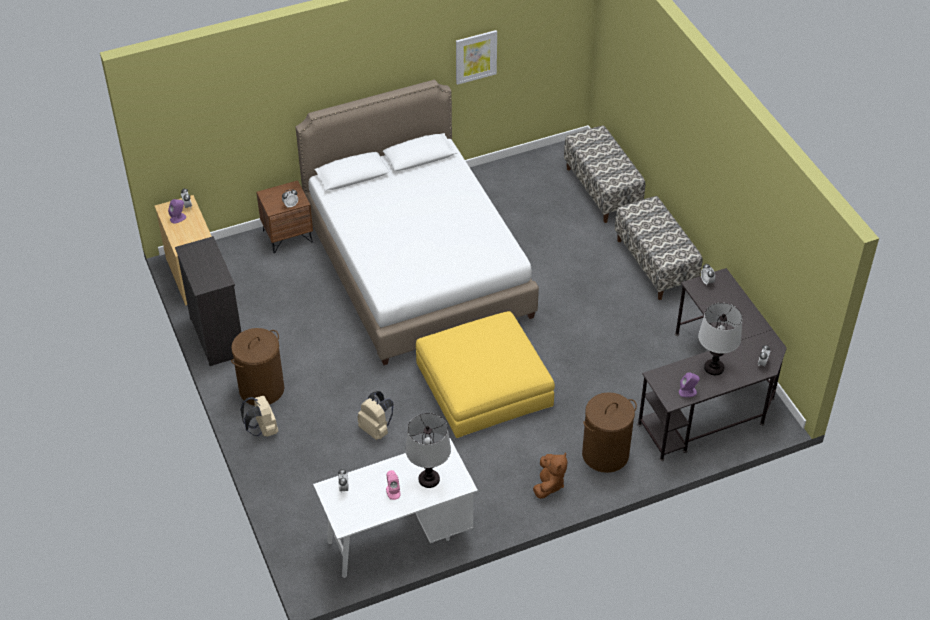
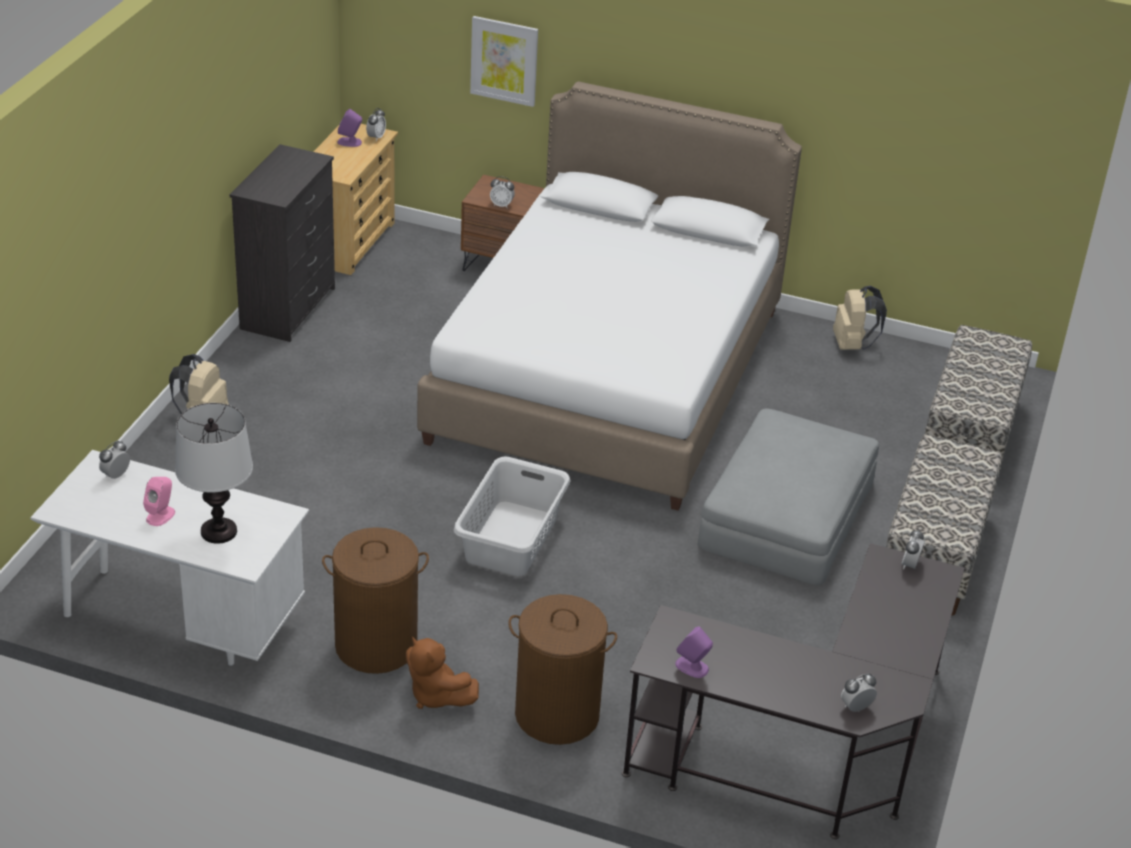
camera: 40 degrees right, 10 degrees down
(261, 389) = (259, 382): brown laundry basket -> brown laundry basket (376, 645)
(376, 429) = (321, 499): beige backpack -> beige backpack (852, 345)
(476, 56) = (860, 120): picture -> picture (504, 60)
(484, 384) = (512, 538): yellow ottoman -> grey laundry basket
(549, 484) = (436, 695): brown plush toy -> brown plush toy turned 75 degrees clockwise
(578, 286) = (787, 515): none -> grey ottoman
(713, 367) = (772, 665): table lamp -> none

